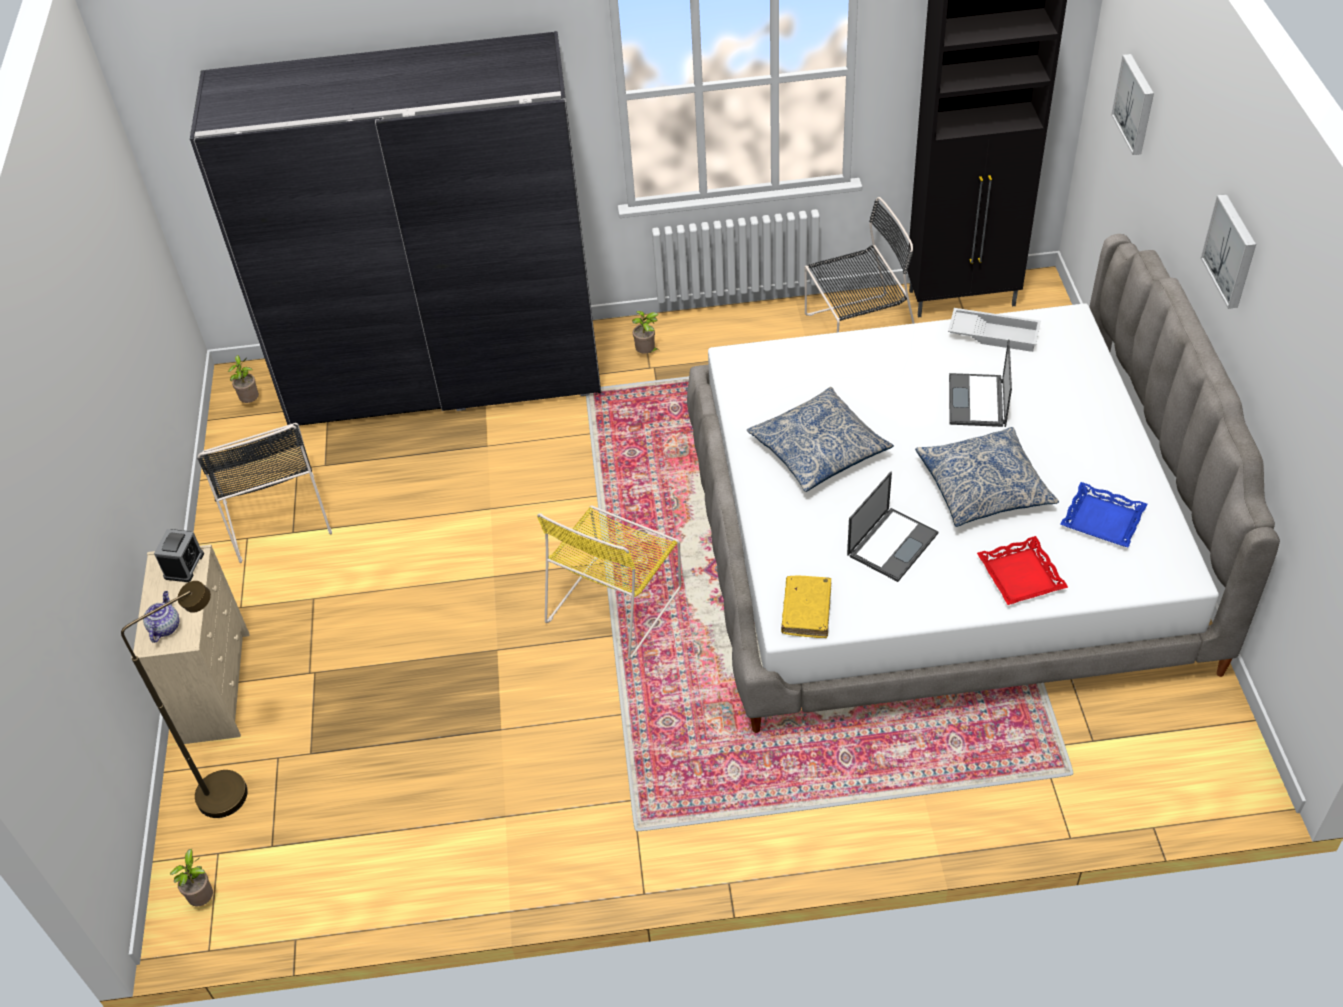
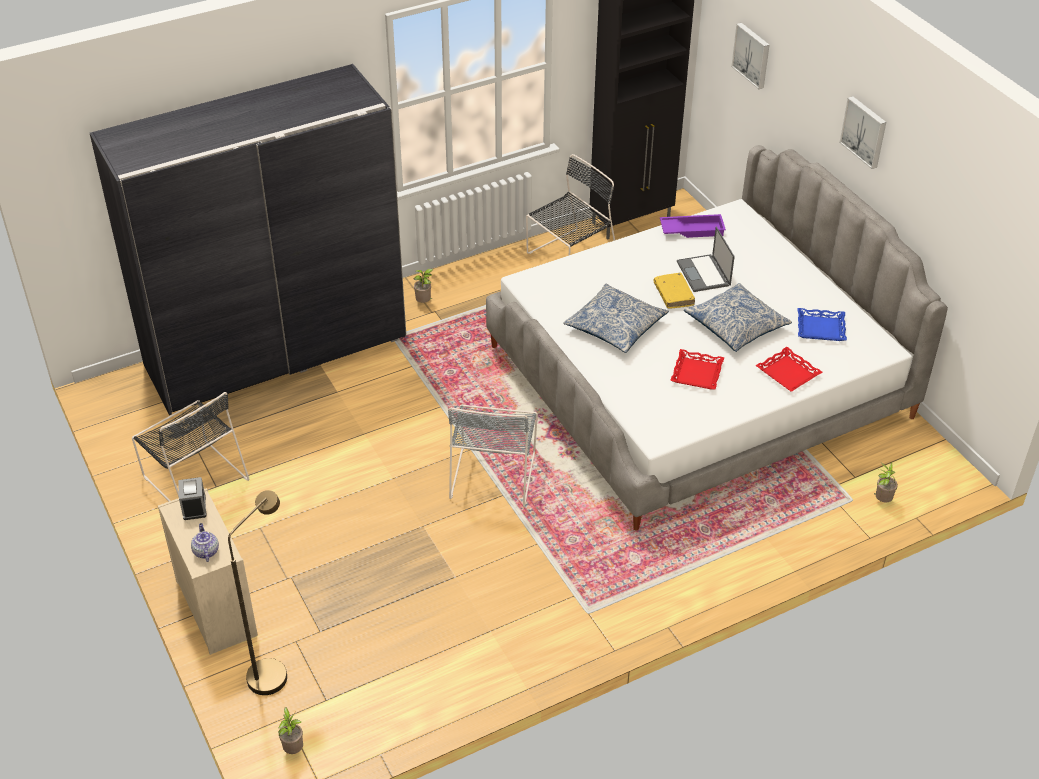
camera: 25 degrees left, 5 degrees down
(251, 401) = (125, 402): potted plant -> potted plant (882, 500)
(616, 602) = (493, 473): yellow chair -> grey chair
(806, 611) = (663, 428): yellow book -> yellow book (673, 295)
(892, 543) = (696, 373): laptop -> red tray
(994, 334) = (692, 229): white tray -> purple tray

